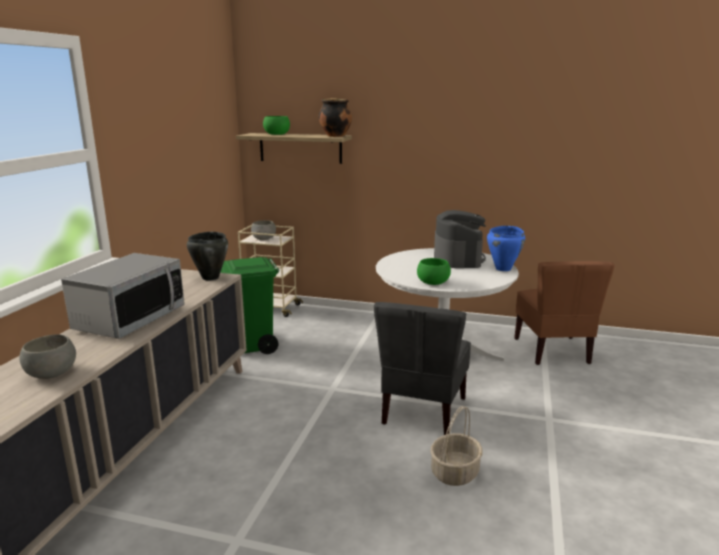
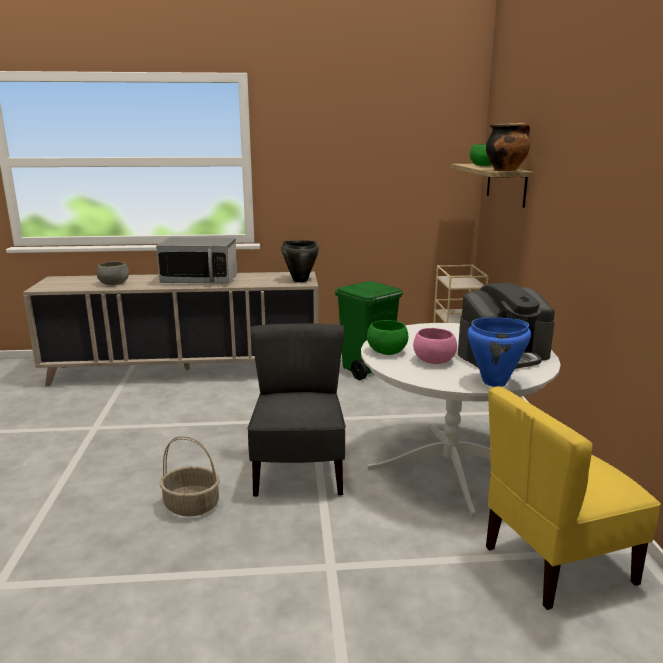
camera: 70 degrees right, 0 degrees up
(263, 238) = (459, 280): grey bowl -> none
(422, 411) = (299, 472): grey chair -> grey chair turned 90 degrees clockwise
(459, 274) = (434, 360): none -> pink bowl
(552, 351) = (556, 564): brown chair -> yellow chair

